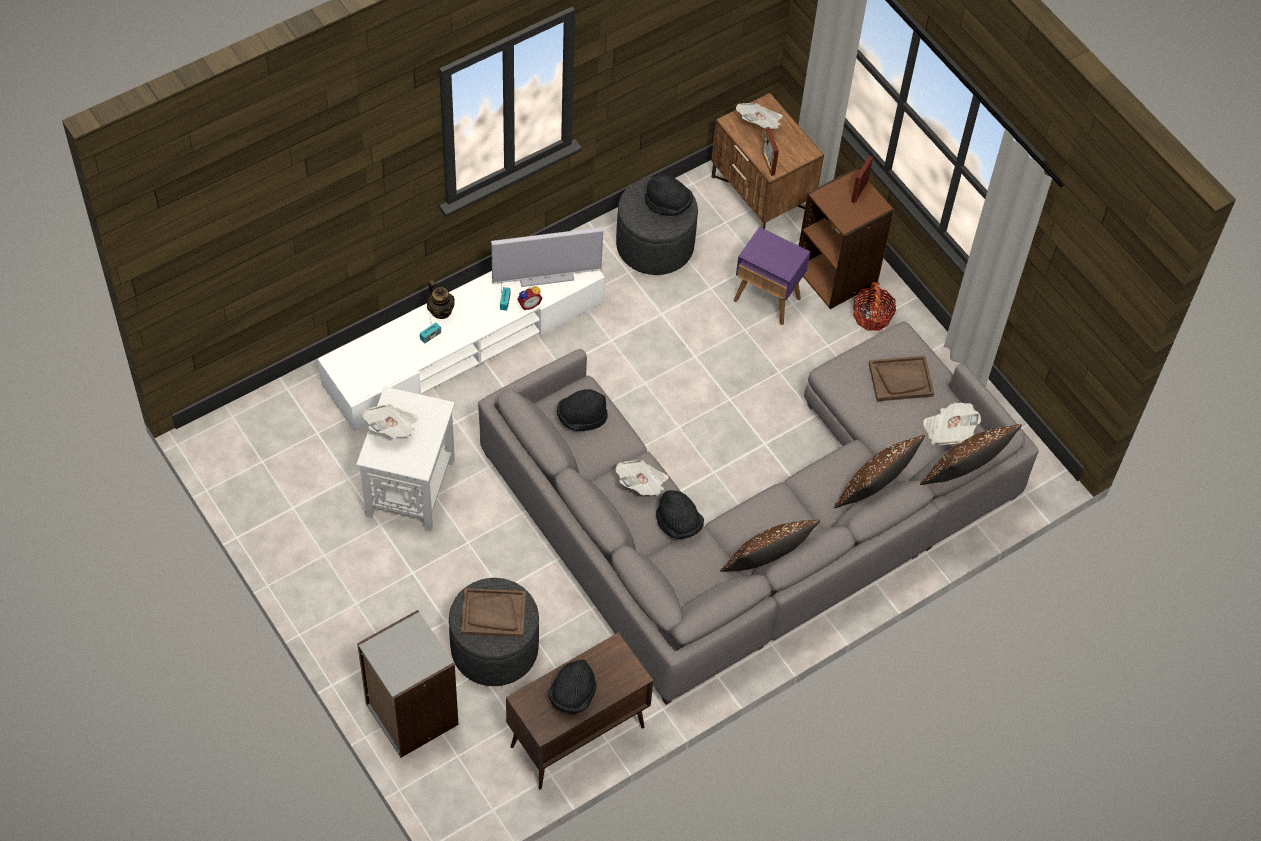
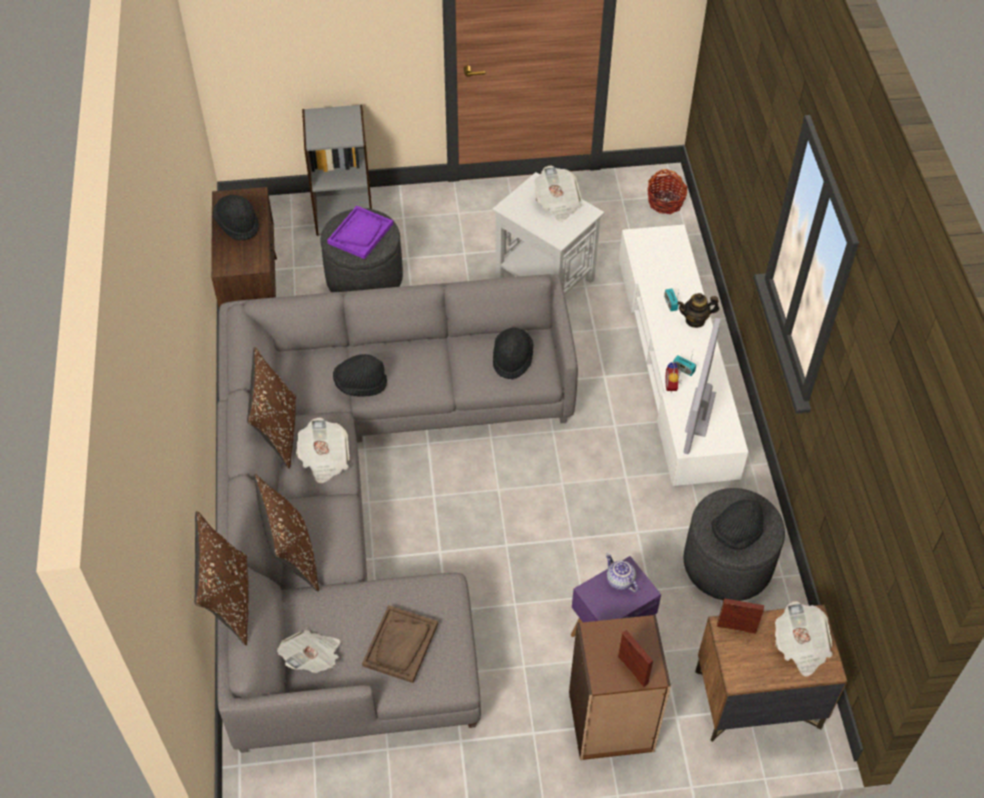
camera: 120 degrees right, 5 degrees down
(493, 614) = (360, 233): brown tray -> purple tray
(642, 484) = (416, 376): newspaper -> newspaper (324, 459)
(764, 255) = (619, 581): none -> teapot
(872, 316) = (539, 730): basket -> basket (665, 202)

